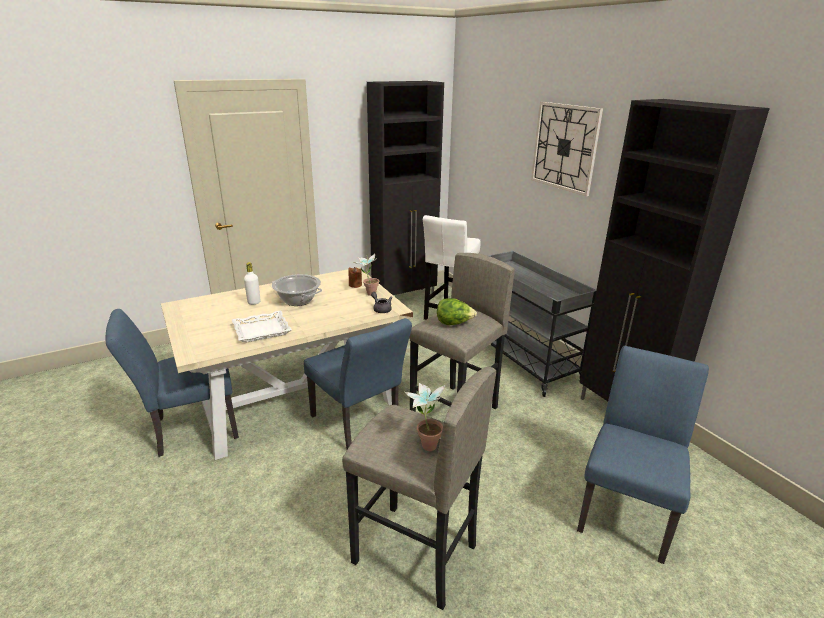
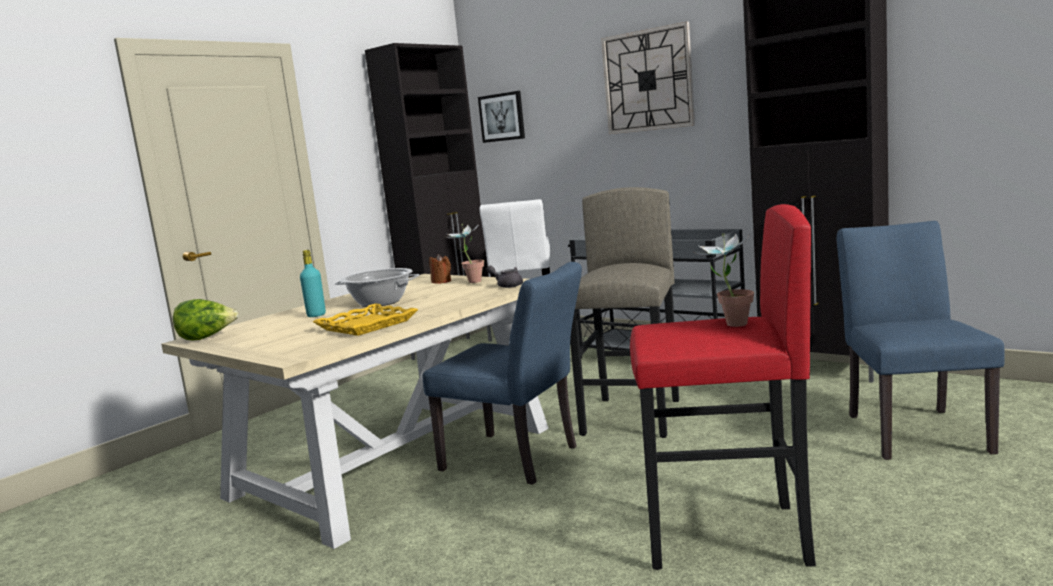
camera: 20 degrees left, 15 degrees down
(189, 429) = (254, 535): blue chair -> none
(254, 302) = (316, 315): white bottle -> turquoise bottle
(261, 331) = (367, 325): white tray -> yellow tray
(414, 555) = (725, 536): grey stool -> red stool
(454, 323) = (619, 272): lettuce -> lettuce (207, 338)
(470, 139) = (502, 117): none -> picture

